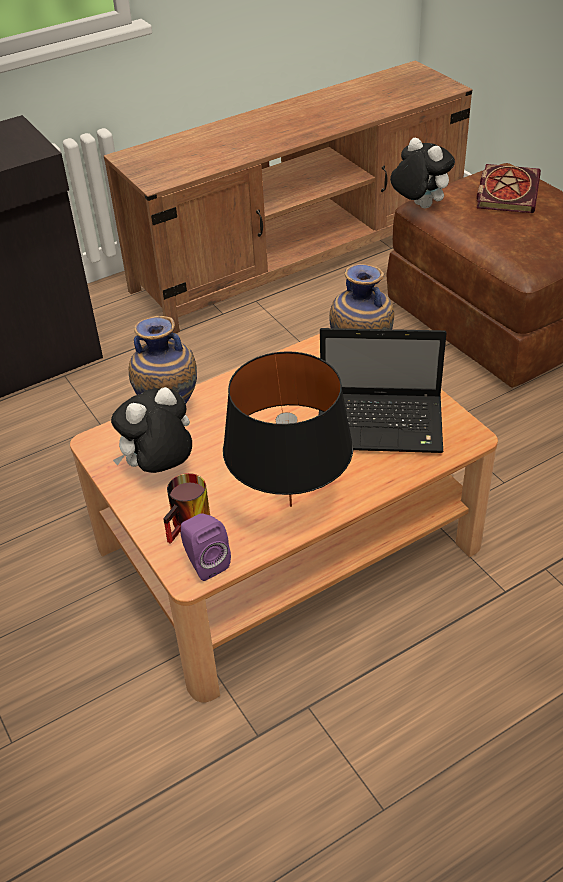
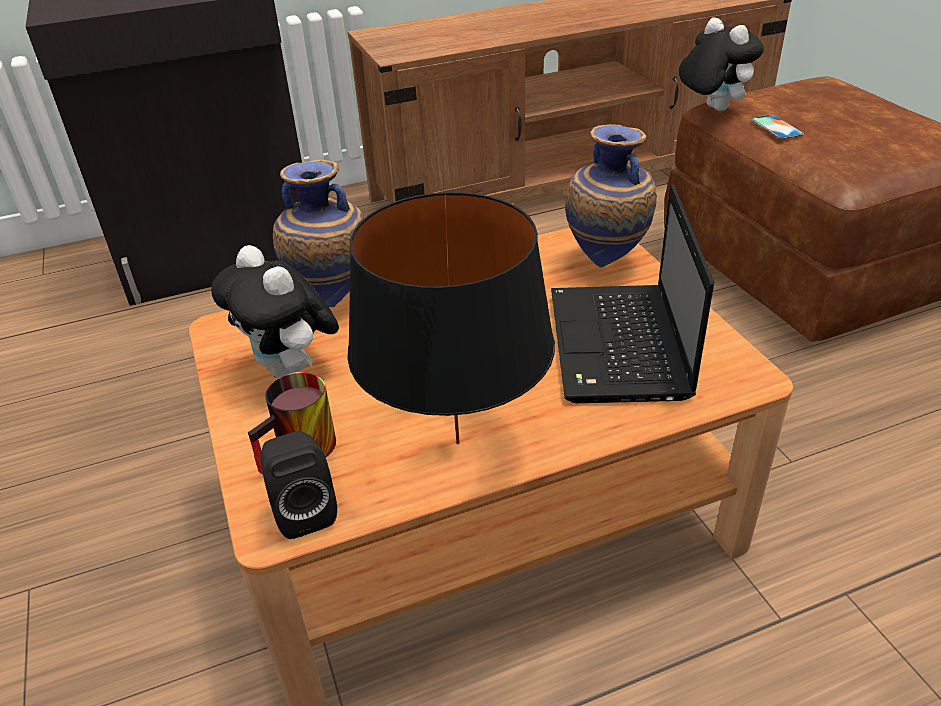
camera: 10 degrees right, 5 degrees down
(160, 469) = (291, 370): plush toy -> plush toy turned 105 degrees counterclockwise
(205, 562) = (303, 511): purple speaker -> black speaker
(382, 424) = (620, 347): laptop -> laptop turned 75 degrees clockwise
(470, 222) = (777, 127): none -> phone
(506, 191) = (827, 100): book -> none

